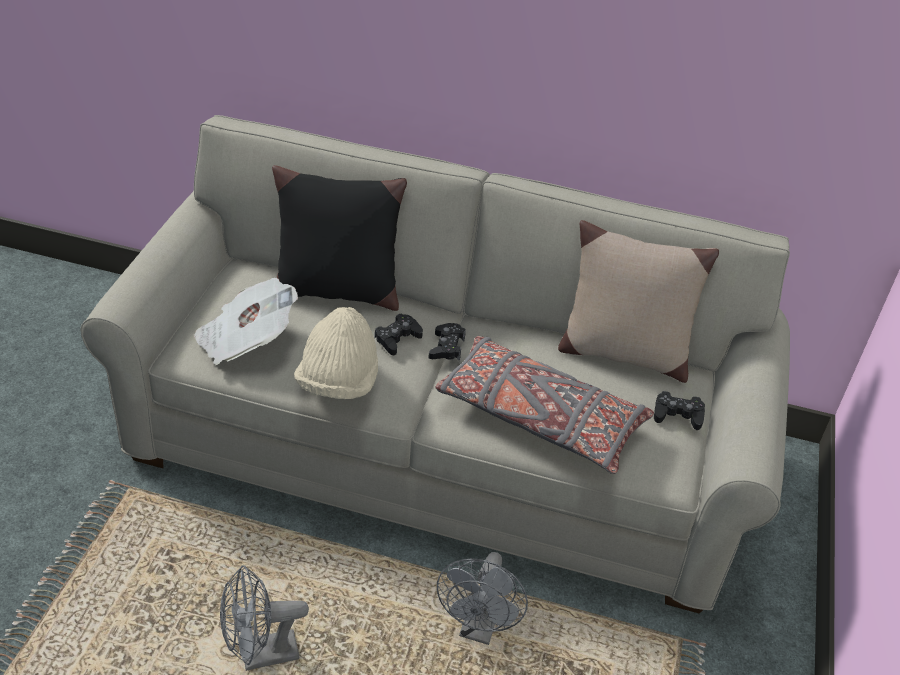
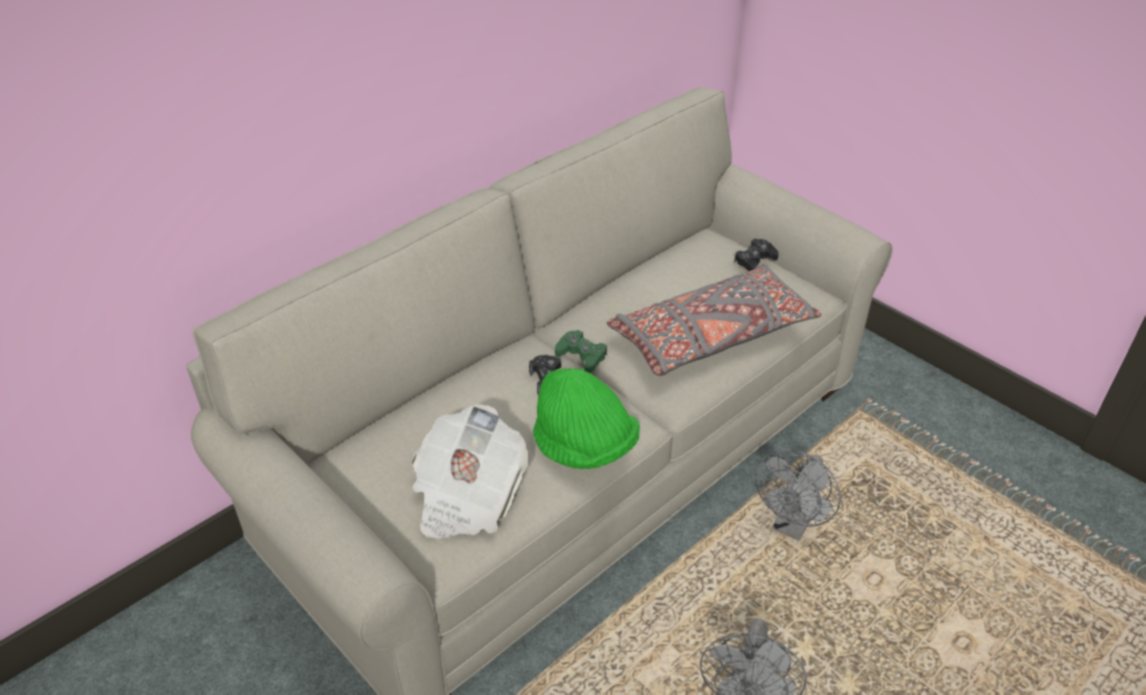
camera: 55 degrees left, 0 degrees up
(336, 291) = (445, 397): black pillow -> none
(338, 383) = (584, 446): beige hat -> green hat
(446, 347) = (581, 356): black game controller -> green game controller
(478, 628) = (792, 526): grey fan -> grey fan turned 75 degrees clockwise
(621, 353) = (665, 258): beige pillow -> none

